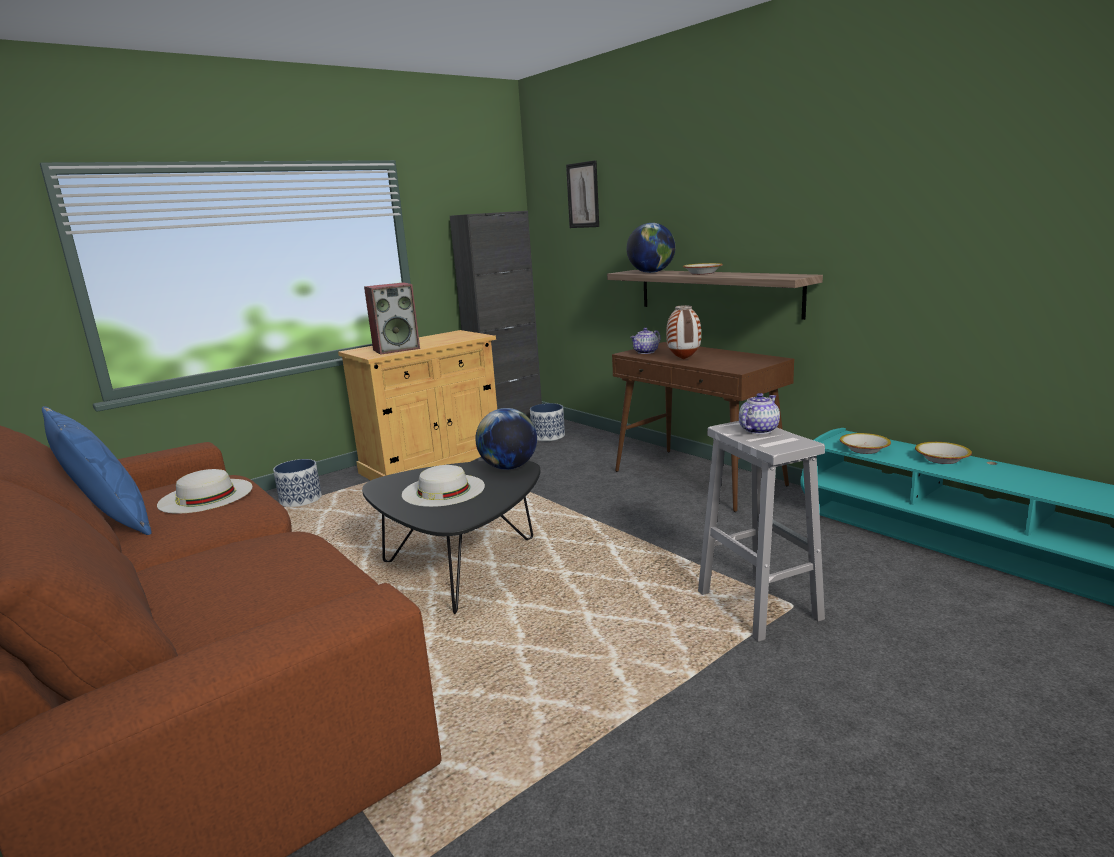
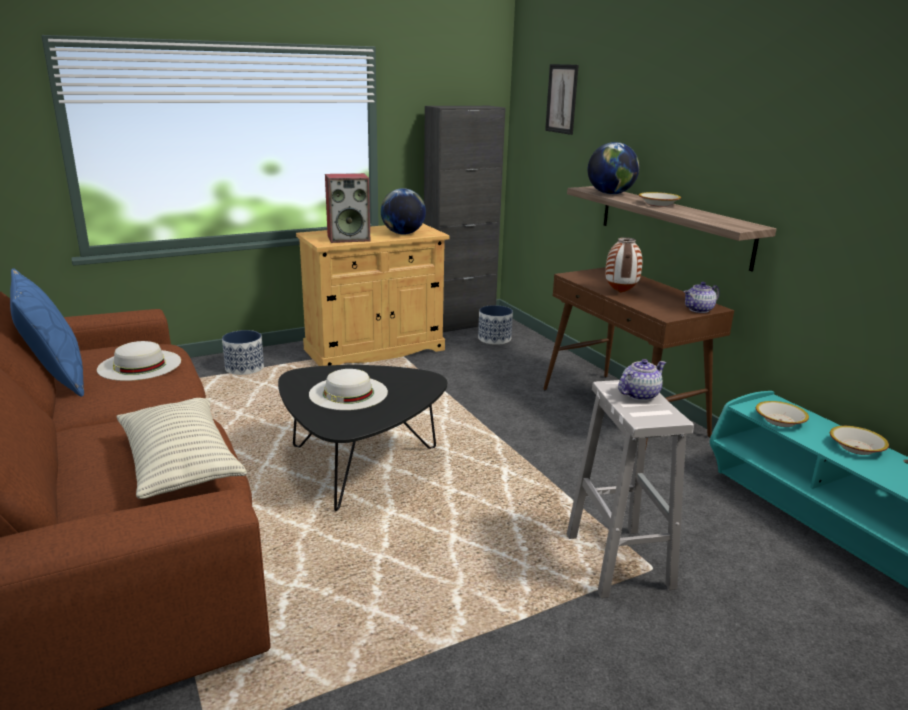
camera: 10 degrees right, 5 degrees up
(298, 578) = (180, 465): none -> pillow
(508, 467) = (418, 378): globe -> globe (403, 233)
(646, 352) = (589, 277): teapot -> teapot (699, 309)

